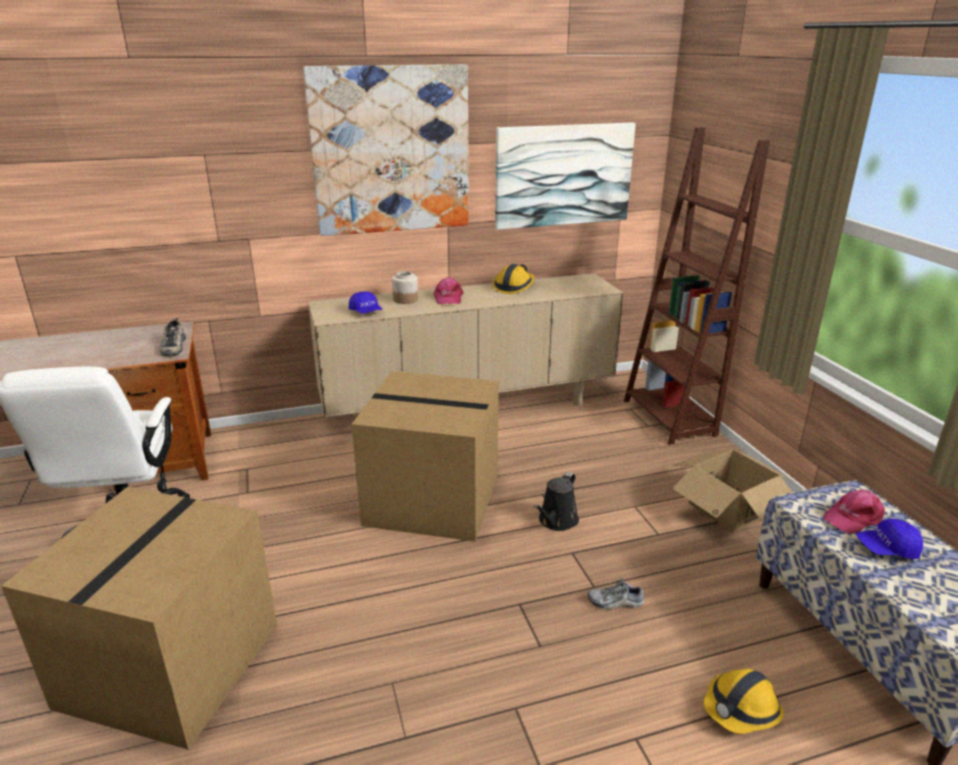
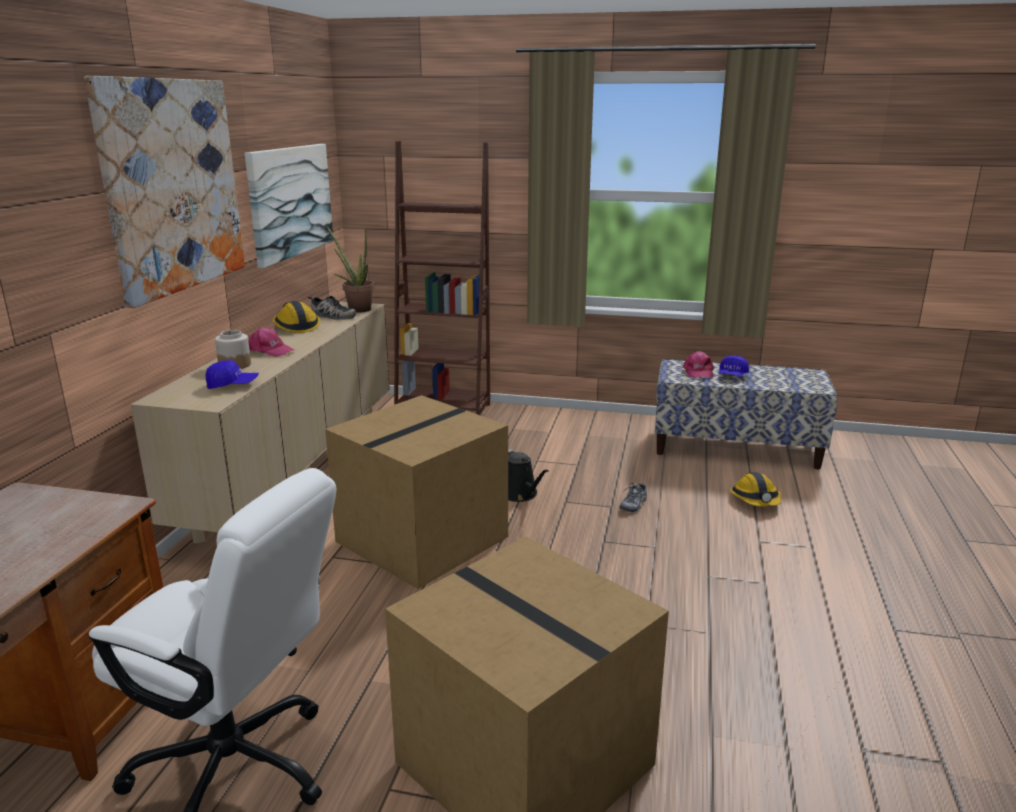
camera: 60 degrees left, 5 degrees down
(173, 346) = (89, 504): shoe -> shoe (331, 316)
(590, 288) = (356, 309): none -> potted plant
(728, 508) = (575, 433): cardboard box -> none

